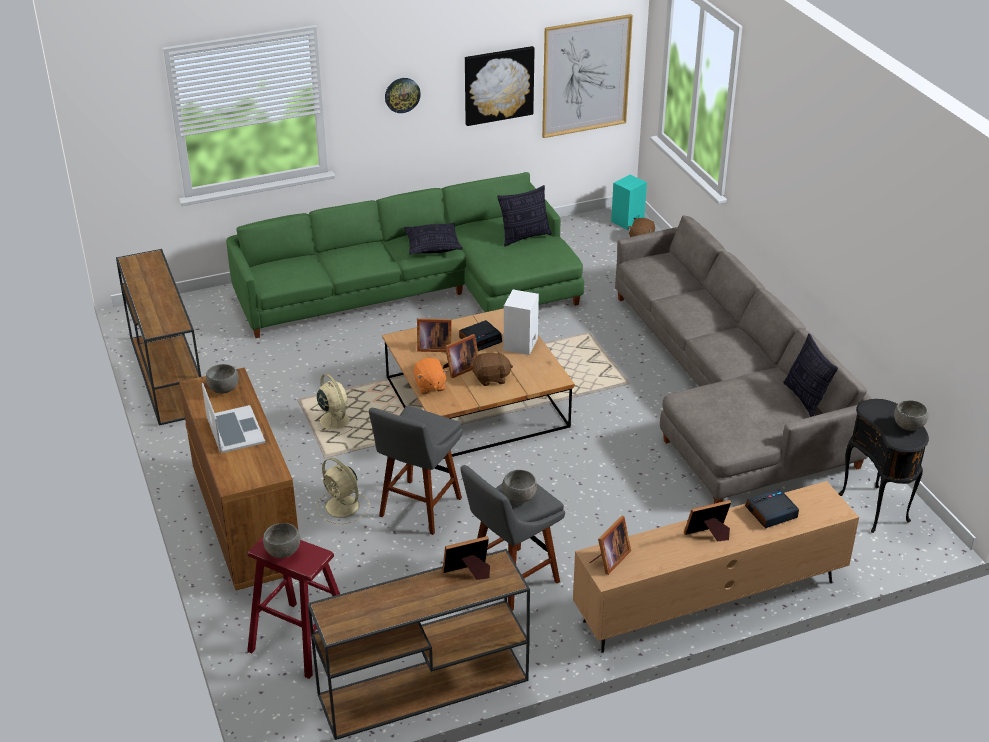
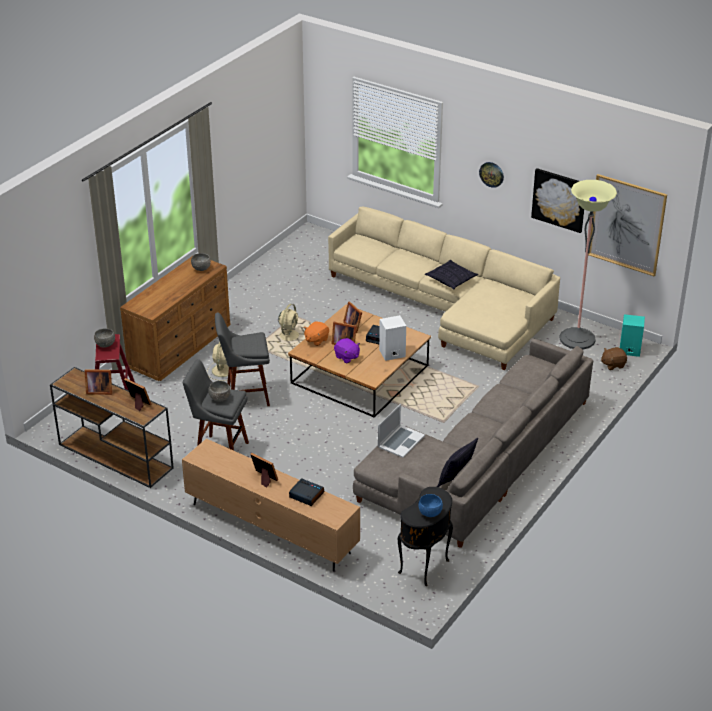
camera: 55 degrees right, 0 degrees up
(166, 374) = (268, 266): brown console table -> none
(234, 430) = (173, 287): laptop -> laptop (400, 441)
(420, 289) = (446, 306): green sofa -> beige sofa
(491, 378) = (347, 357): brown plush toy -> purple plush toy
(524, 237) = (504, 306): pillow -> none
(575, 240) = (577, 339): none -> floor lamp
(609, 559) = (209, 452): picture frame -> picture frame (99, 390)
(909, 426) = (430, 513): grey bowl -> blue bowl

